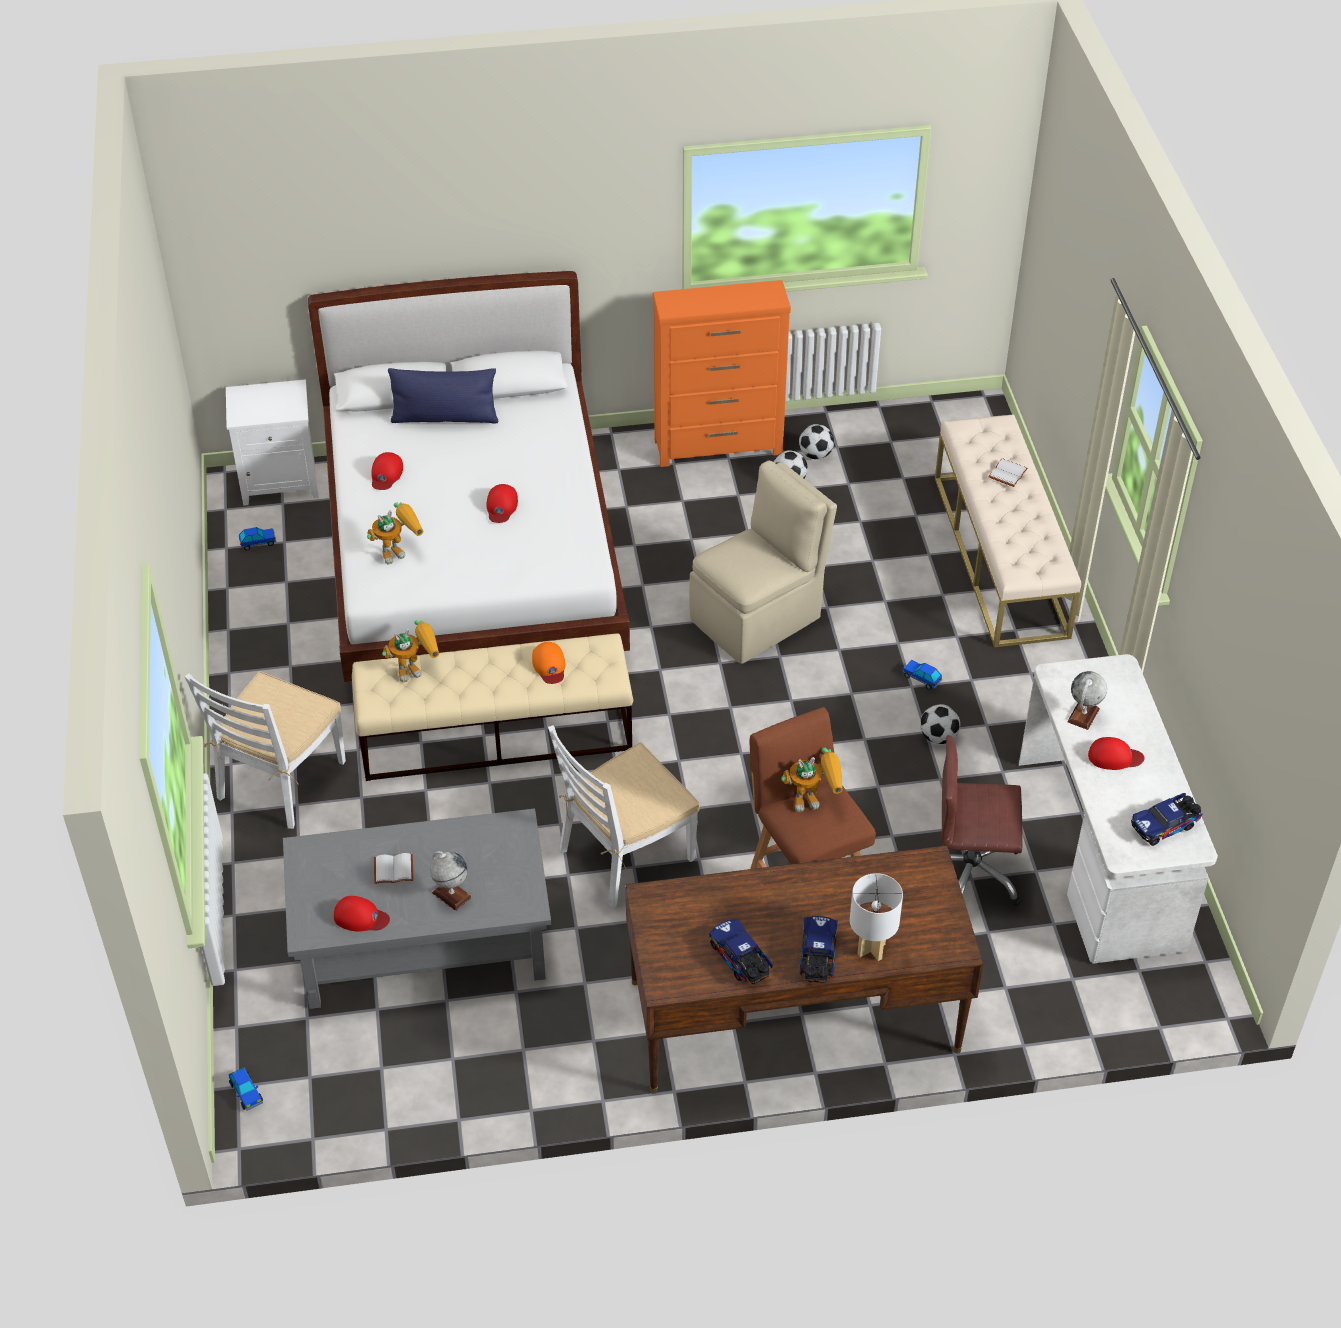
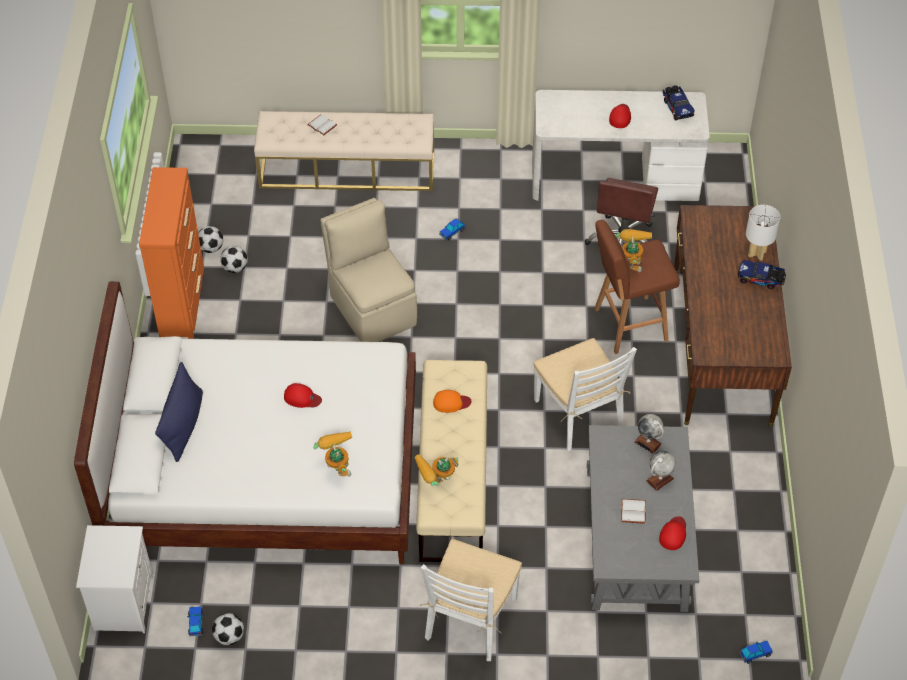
camera: 80 degrees left, 5 degrees up
(281, 780) = (471, 619): white chair -> white chair turned 75 degrees clockwise
(386, 474) = (241, 469): red cap -> none
(416, 668) = (436, 484): toy robot -> toy robot turned 105 degrees counterclockwise
(741, 960) = (760, 316): toy truck -> none
(938, 737) = (506, 234): football -> football (229, 636)
(1083, 715) = (584, 123): globe -> globe (648, 442)

